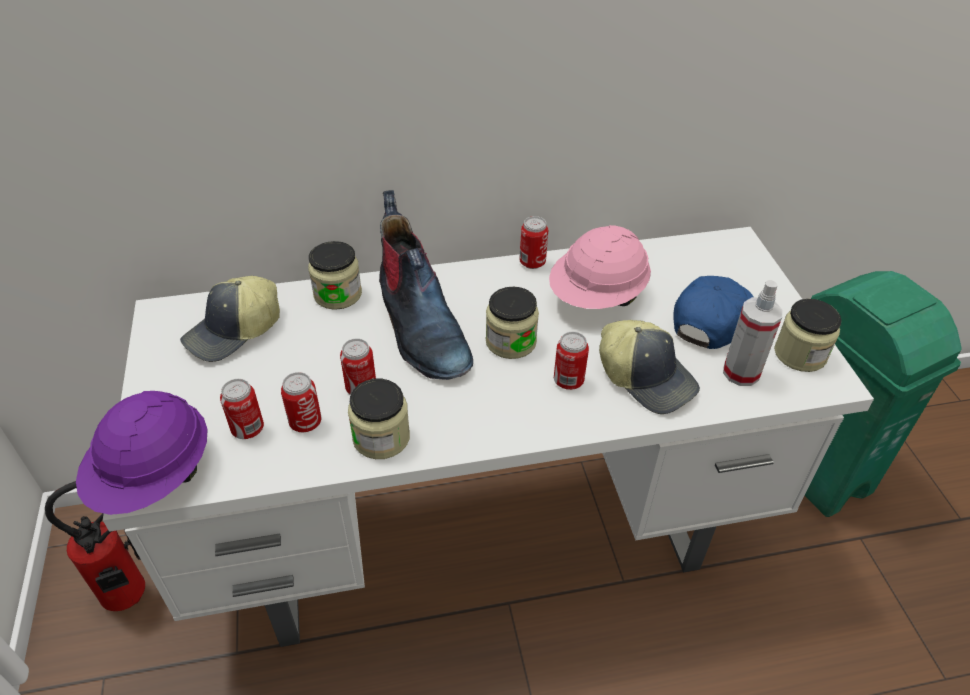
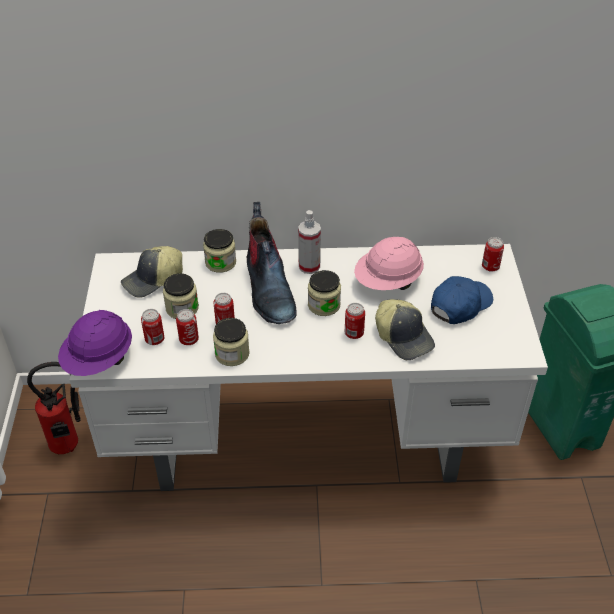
camera: 10 degrees right, 0 degrees up
(532, 262) = (351, 254): can -> can (490, 267)
(741, 372) = (466, 341): spray bottle -> spray bottle (309, 266)
(800, 354) = (510, 334): jar -> jar (182, 308)

